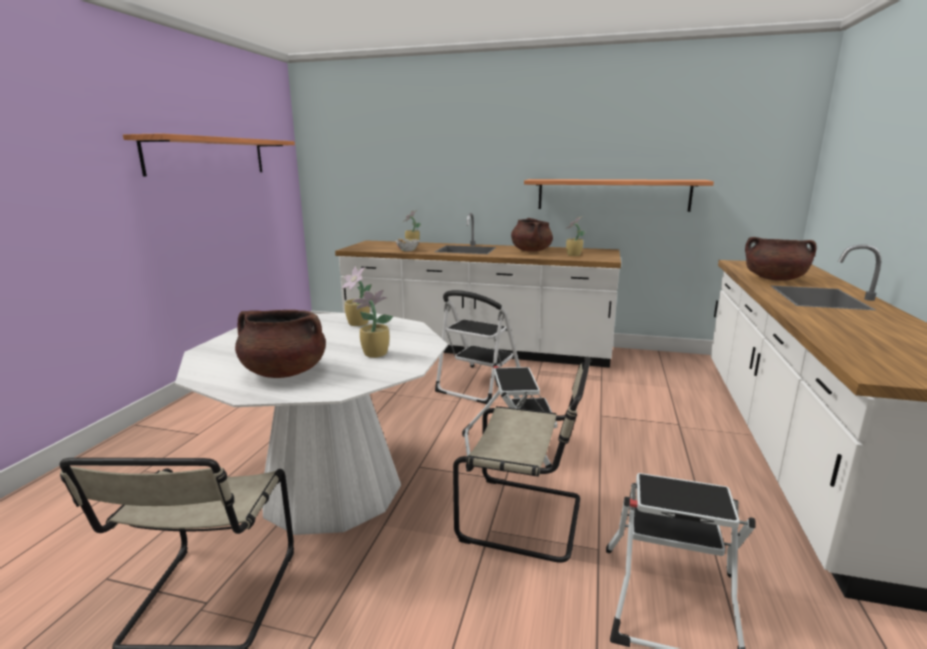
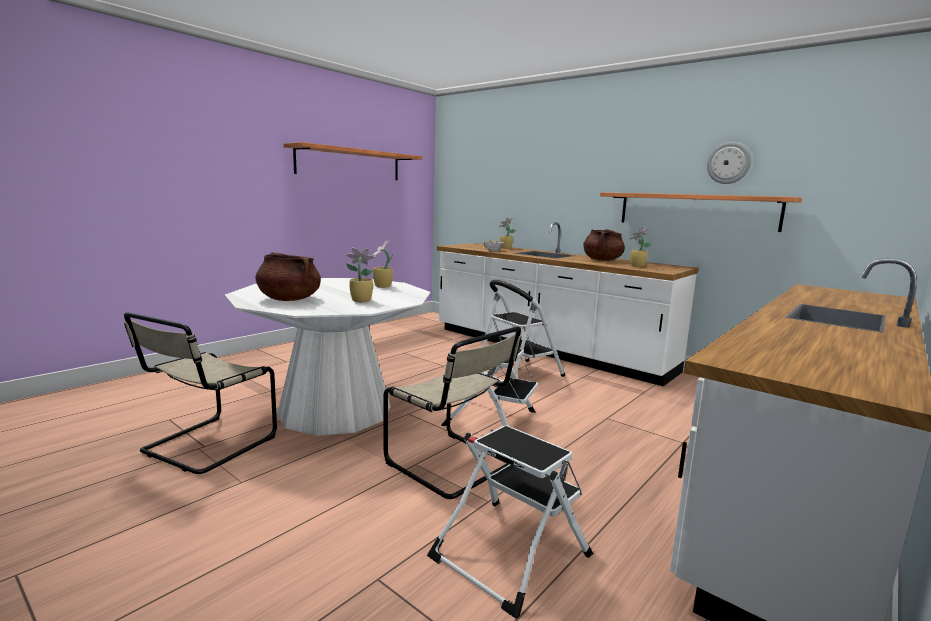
camera: 25 degrees right, 5 degrees down
(641, 147) = (729, 163): none -> wall clock
(774, 279) = (821, 301): brown cooking pot -> none

